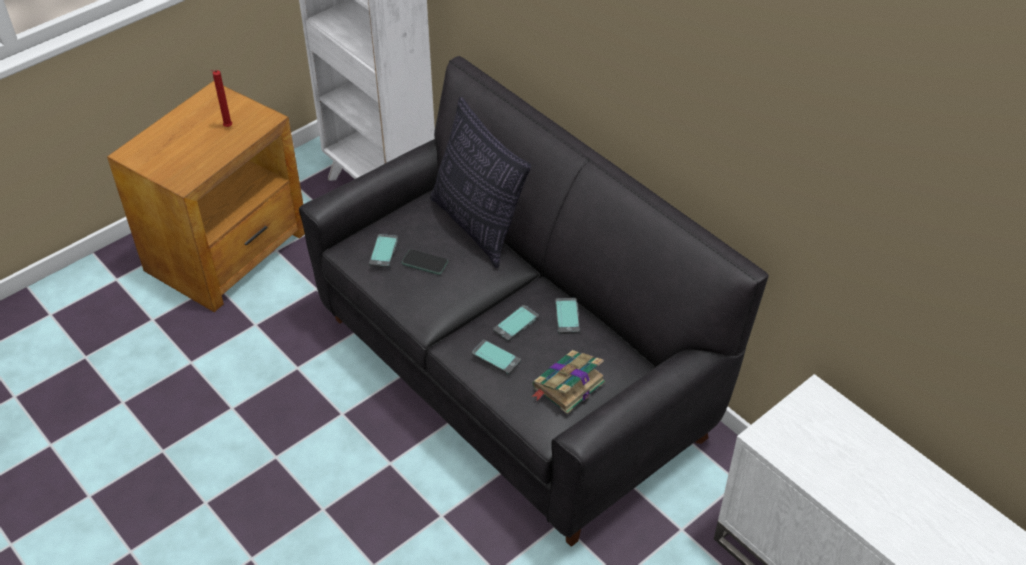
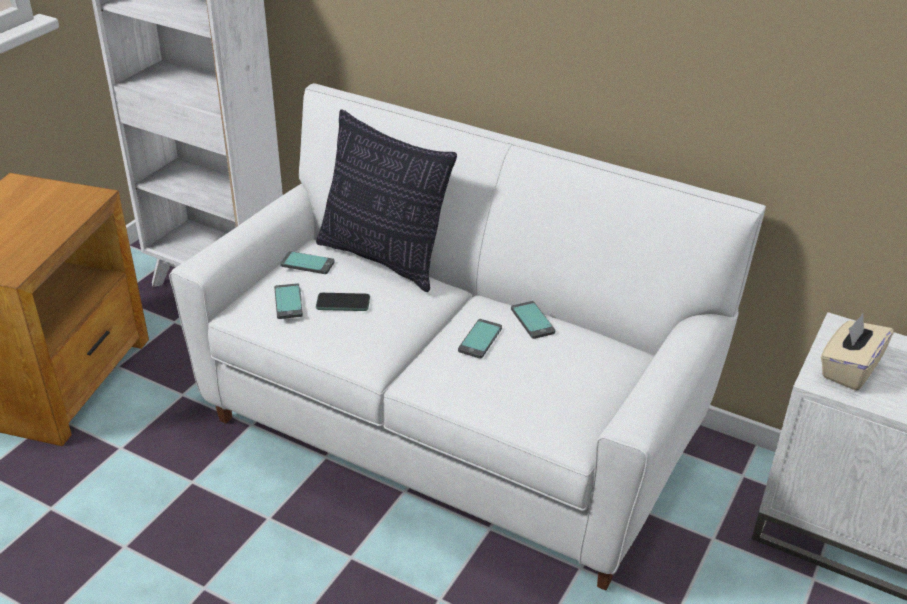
camera: 20 degrees left, 10 degrees down
(227, 127) = (46, 212): red candle -> none
(496, 357) = (476, 377): phone -> phone (307, 263)
(514, 377) = (453, 431): black sofa -> white sofa
(567, 386) = (573, 386): book -> none
(795, 433) = (849, 369): none -> beige tissue box

